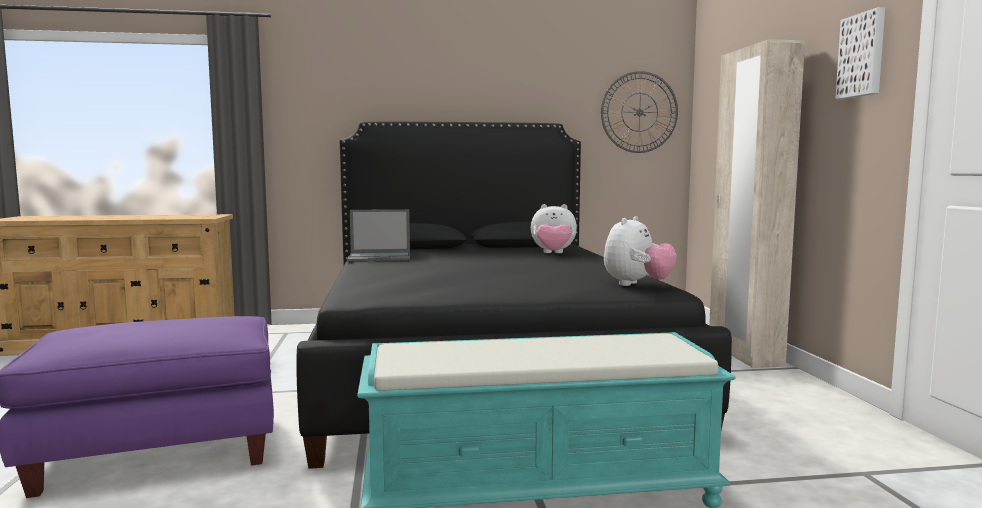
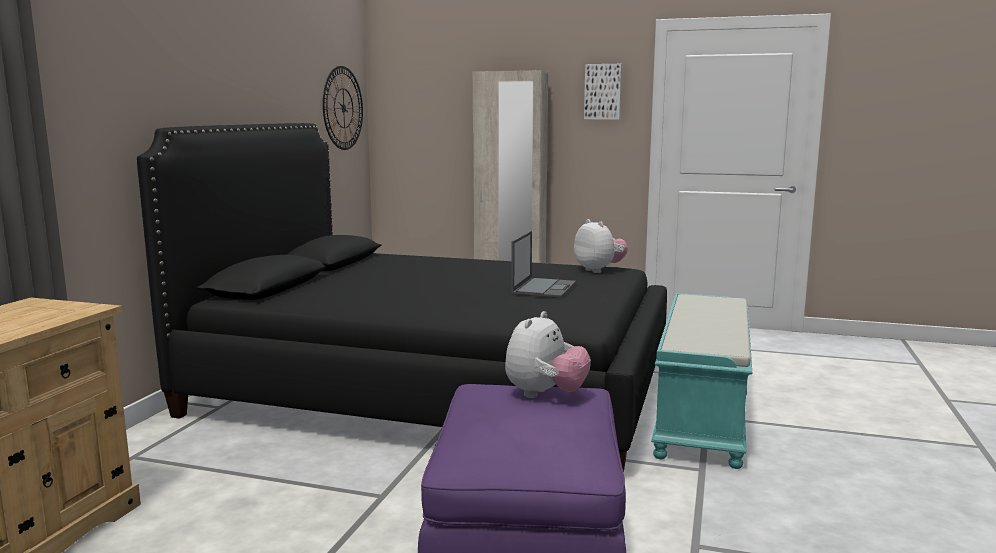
camera: 65 degrees left, 5 degrees up
(380, 257) = (341, 303): laptop -> laptop (544, 288)
(553, 253) = (415, 263): plush toy -> plush toy (545, 395)

